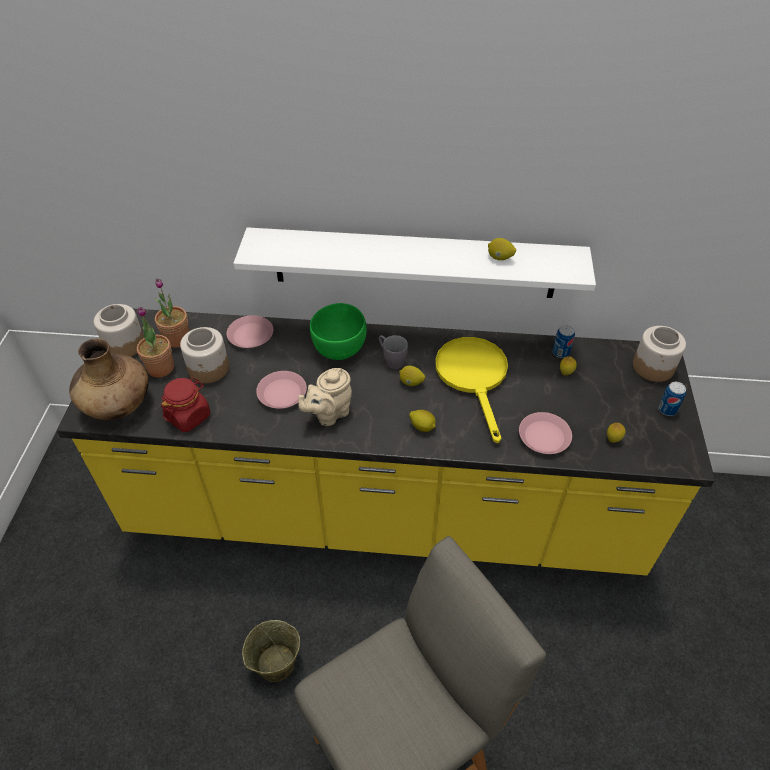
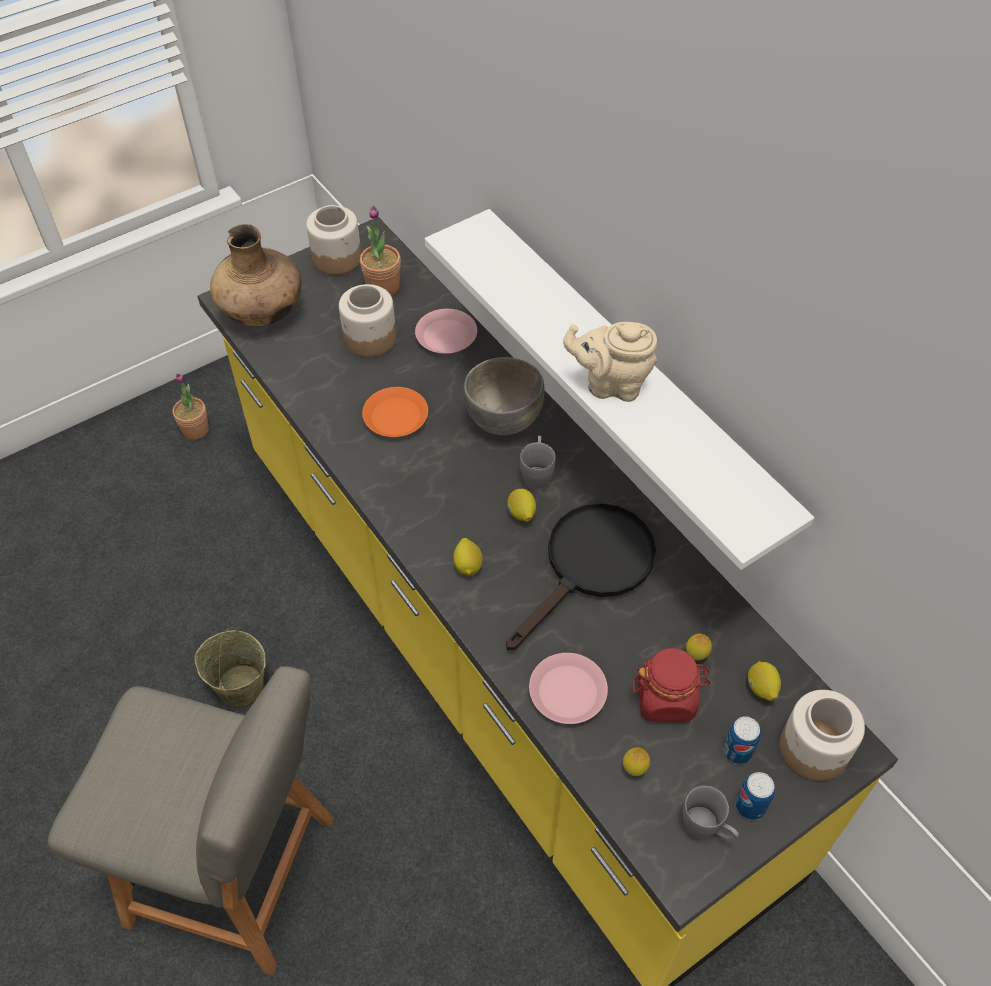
camera: 50 degrees right, 5 degrees up
(161, 368) = (335, 305): potted plant -> potted plant (195, 430)
(188, 416) = (298, 370): red jar -> red jar (666, 698)
(282, 393) = (395, 417): pink plate -> orange plate
(328, 414) = (406, 473): beige teapot -> beige teapot (610, 384)
(340, 349) = (504, 420): green bowl -> grey bowl
(474, 377) = (591, 566): yellow frying pan -> black frying pan
(499, 258) = (683, 441): lemon -> lemon (761, 688)
(560, 352) = (727, 629): can -> can (737, 751)
(668, 434) = (707, 829): none -> grey mug

